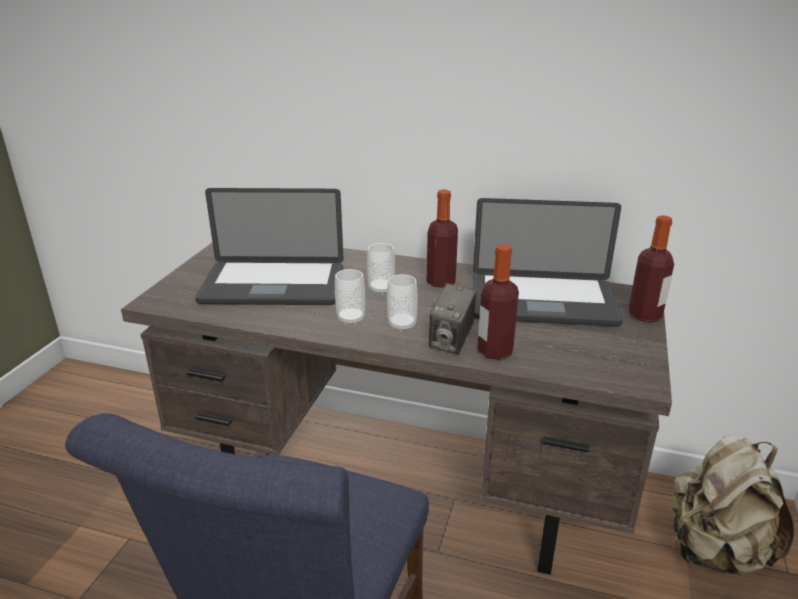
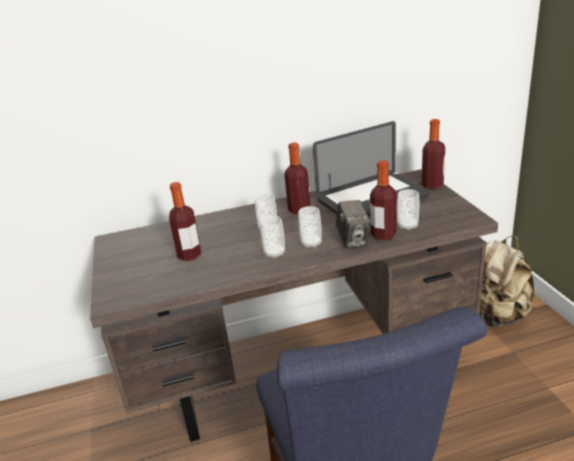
camera: 30 degrees left, 0 degrees up
(273, 286) = (189, 255): laptop -> bottle
(540, 353) = (407, 226): none -> cup

